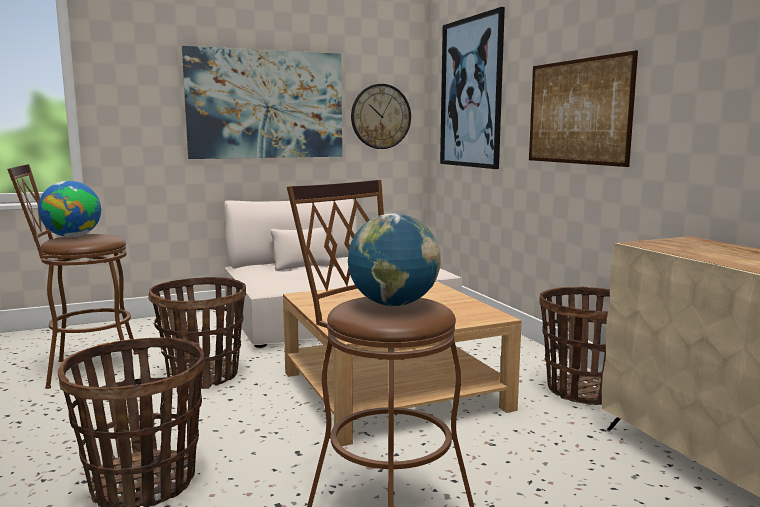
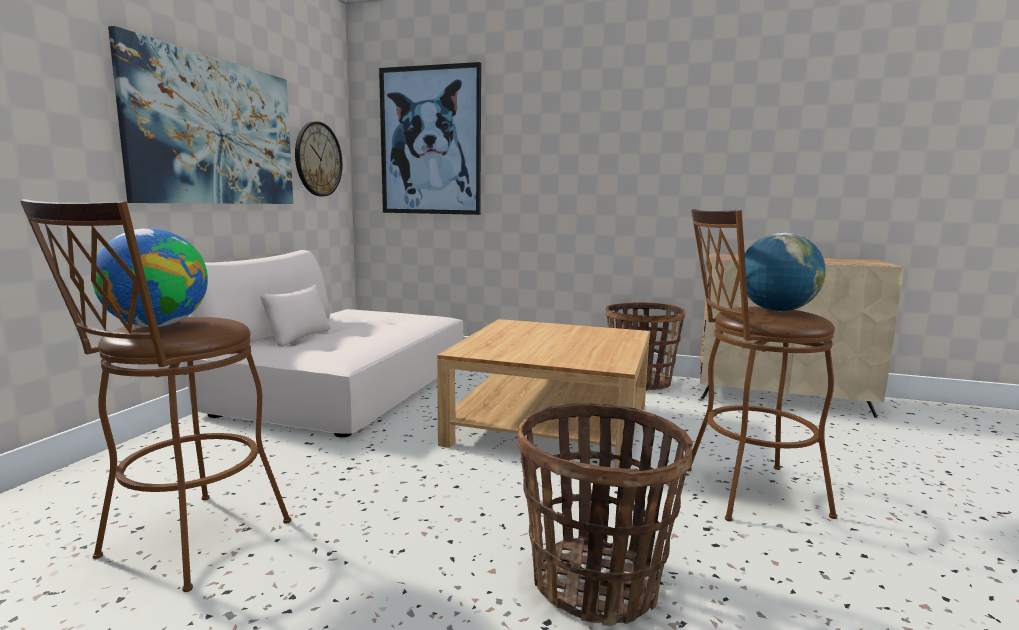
camera: 50 degrees left, 0 degrees up
(203, 376) = (367, 481): basket -> none
(577, 112) = (585, 163): picture -> none

